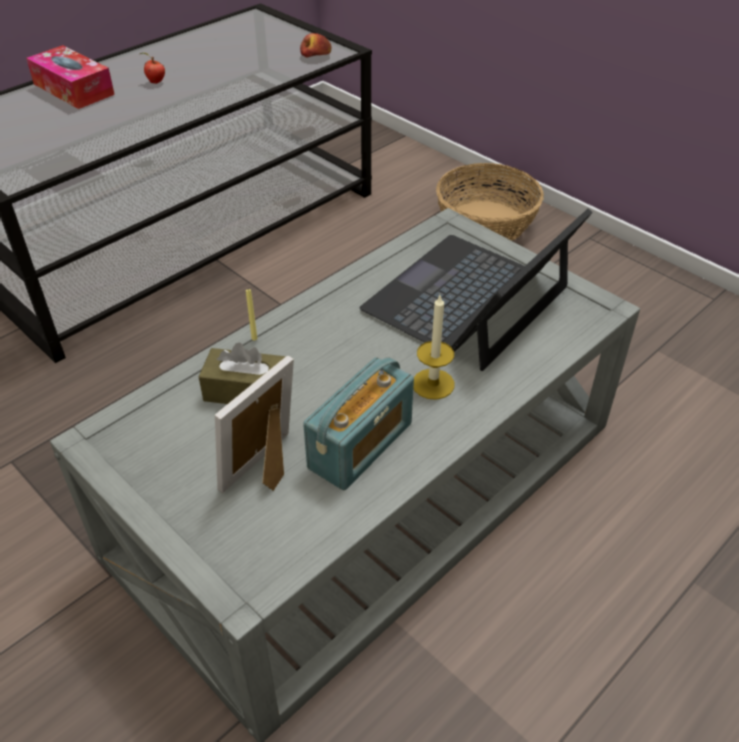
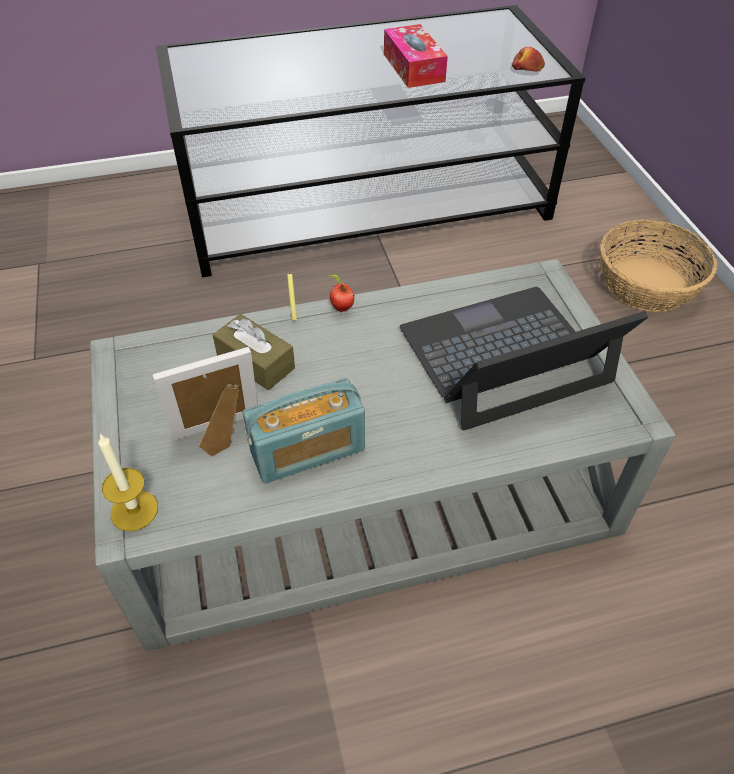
camera: 30 degrees right, 5 degrees up
(73, 89) = (298, 49): tissue box -> tissue box (413, 67)
(155, 82) = (367, 59): apple -> apple (341, 308)
(433, 384) = (411, 423): candle -> candle (134, 510)

